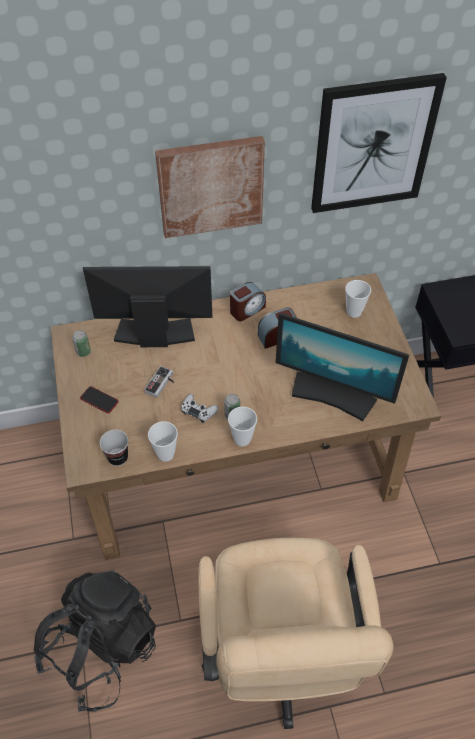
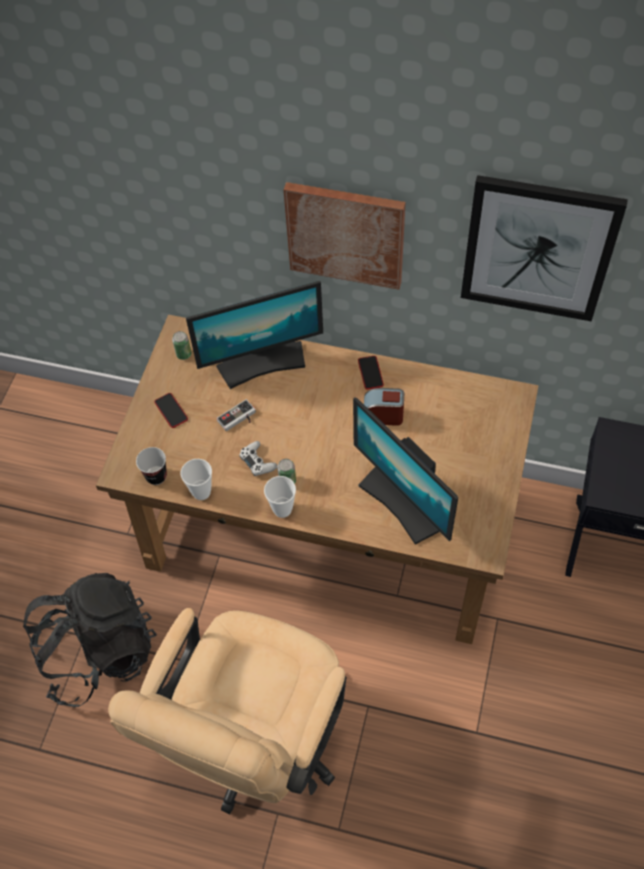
camera: 30 degrees right, 5 degrees up
(154, 334) = (262, 362): monitor -> monitor turned 135 degrees clockwise
(247, 309) = (370, 373): alarm clock -> phone
(354, 312) = (483, 421): cup -> none

